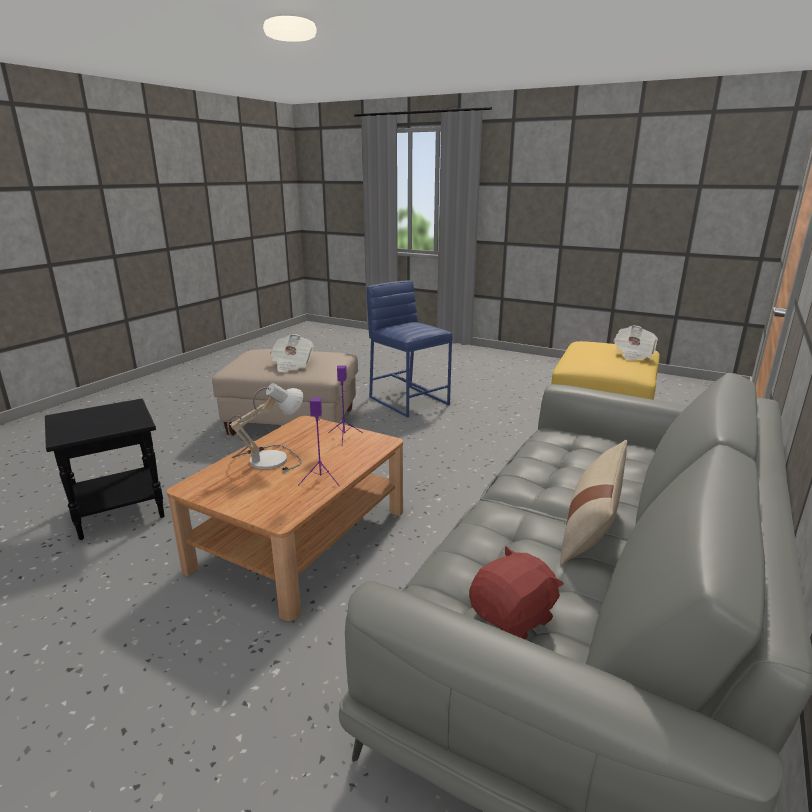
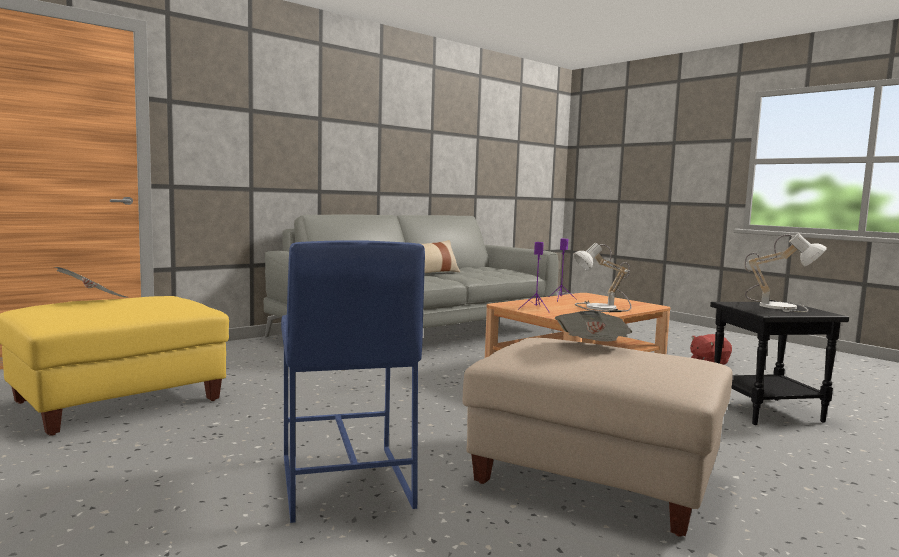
camera: 160 degrees left, 15 degrees down
(86, 425) = (780, 306): none -> table lamp
(513, 617) = (494, 270): red plush toy -> red plush toy (708, 362)

